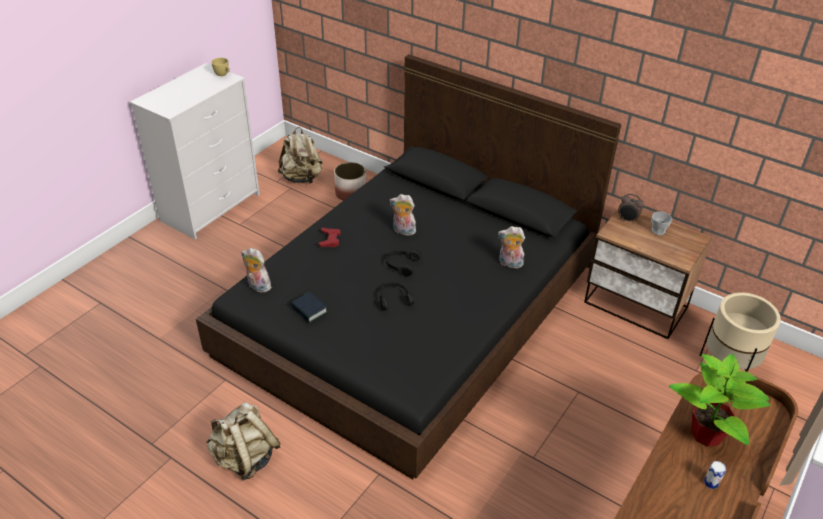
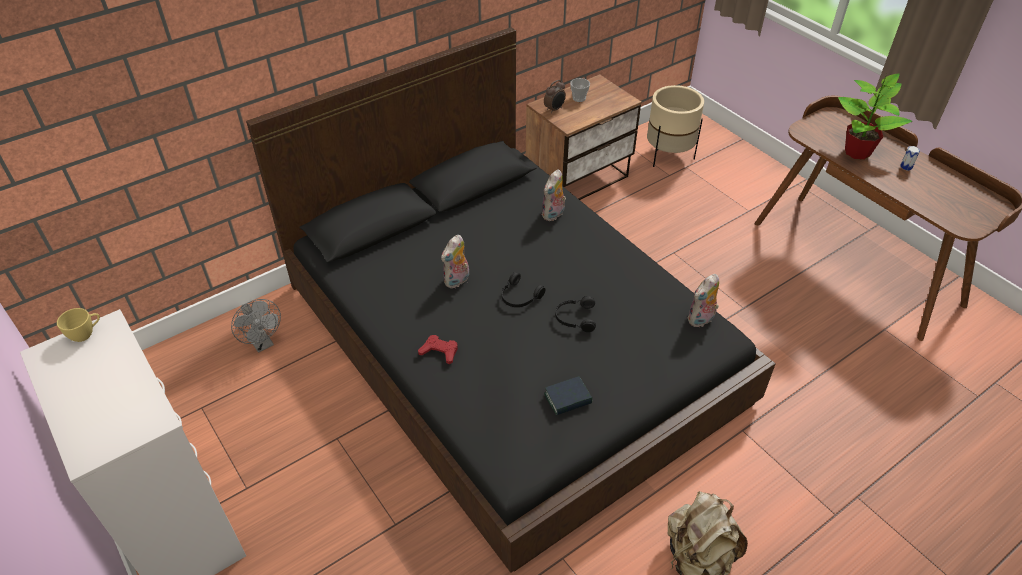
camera: 70 degrees left, 5 degrees up
(257, 286) = (501, 445): plush toy -> plush toy (701, 320)
(302, 178) = (187, 390): beige backpack -> none
(351, 193) = (263, 343): planter -> grey fan

